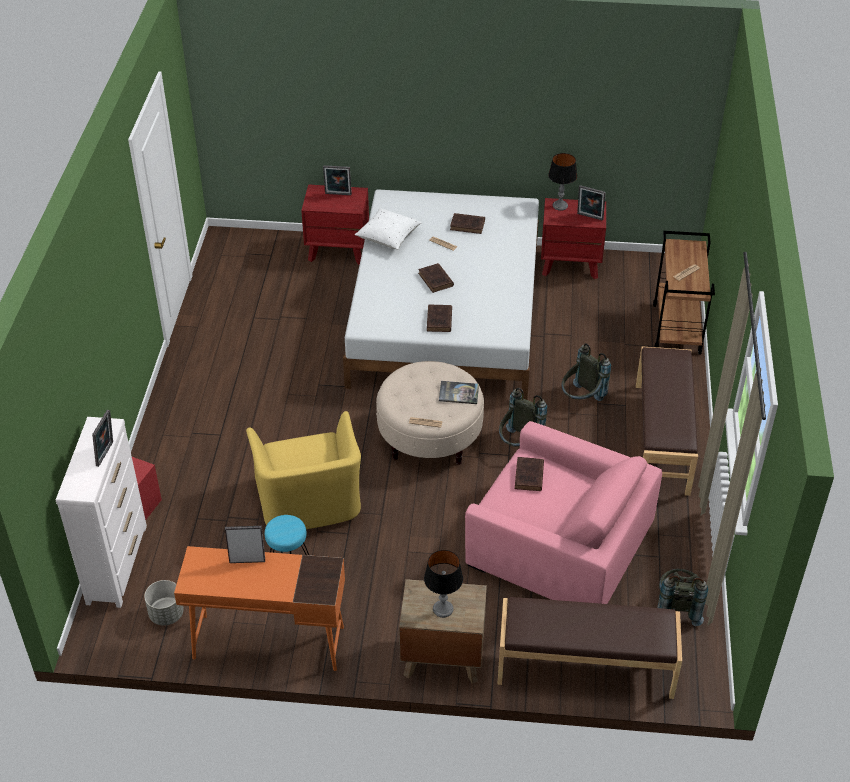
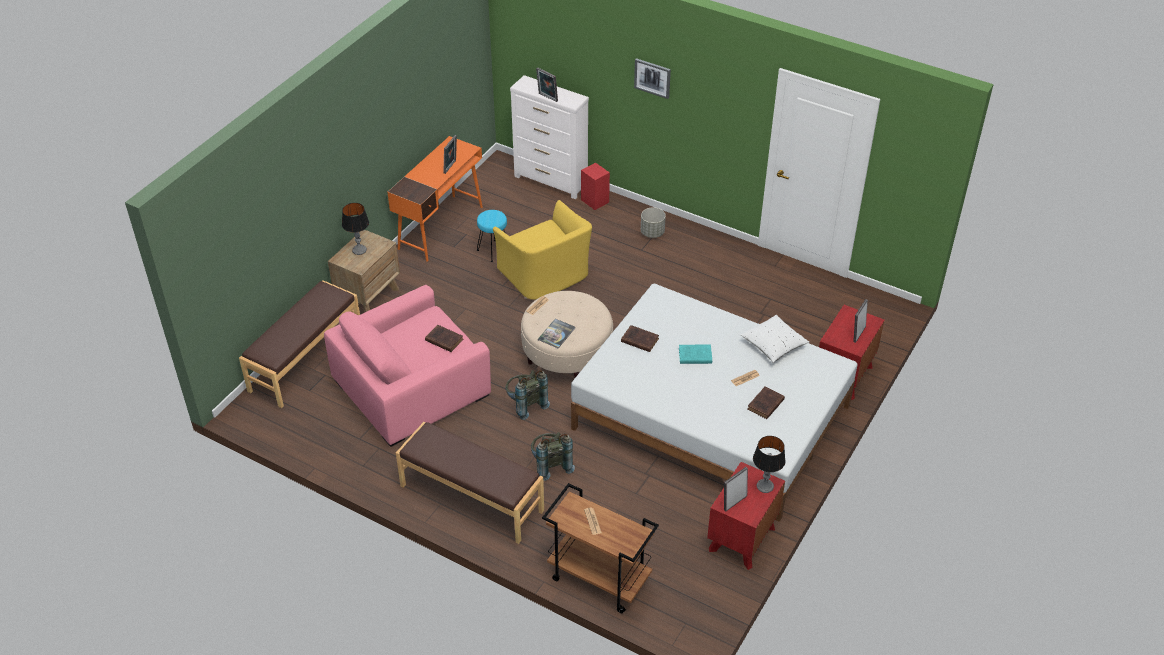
camera: 115 degrees right, 0 degrees up
(96, 304) = (652, 78): none -> picture
(166, 614) = (495, 193): grey planter -> grey planter (652, 233)
(309, 501) = (545, 275): yellow armchair -> yellow armchair turned 135 degrees counterclockwise
(436, 280) = (694, 356): brown book -> turquoise book
(677, 607) = (310, 427): grey backpack -> none

